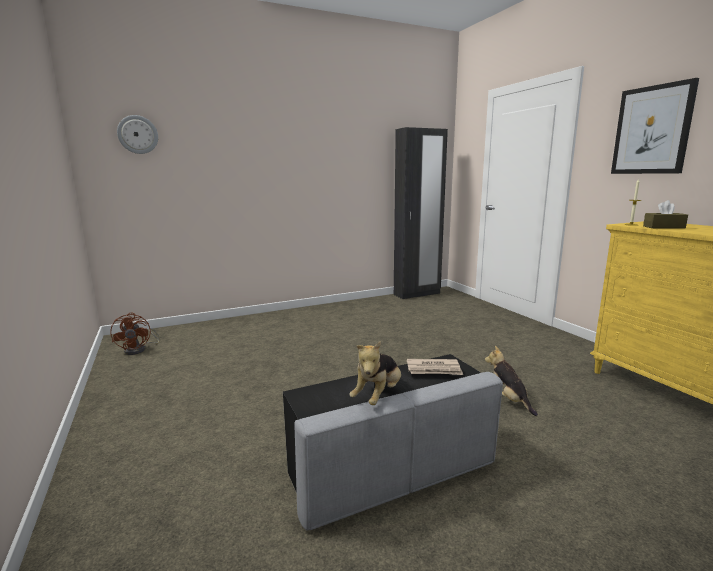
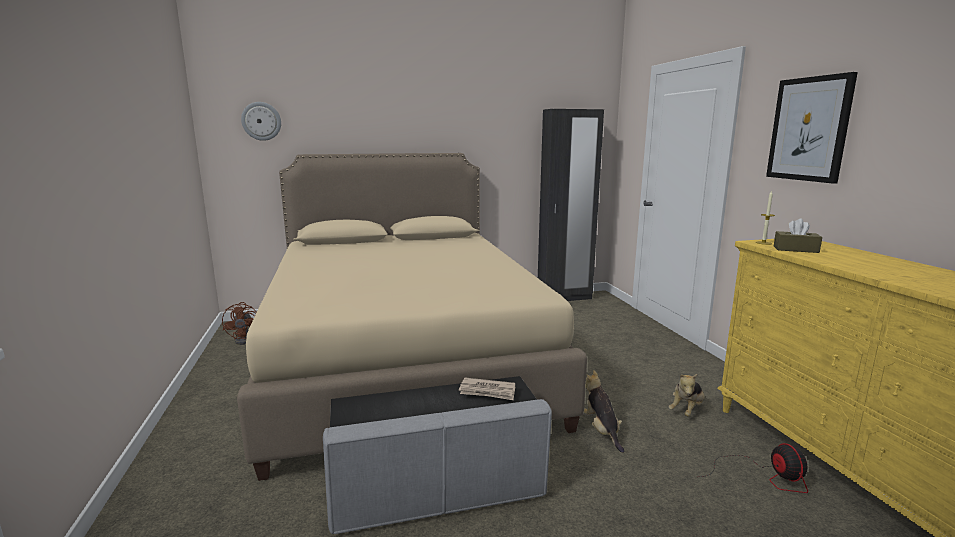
camera: 10 degrees right, 0 degrees up
(301, 356) = (403, 360): none -> beige bed
(378, 396) = (416, 413): plush toy -> plush toy (686, 410)
(659, 422) = (763, 476): none -> fan

